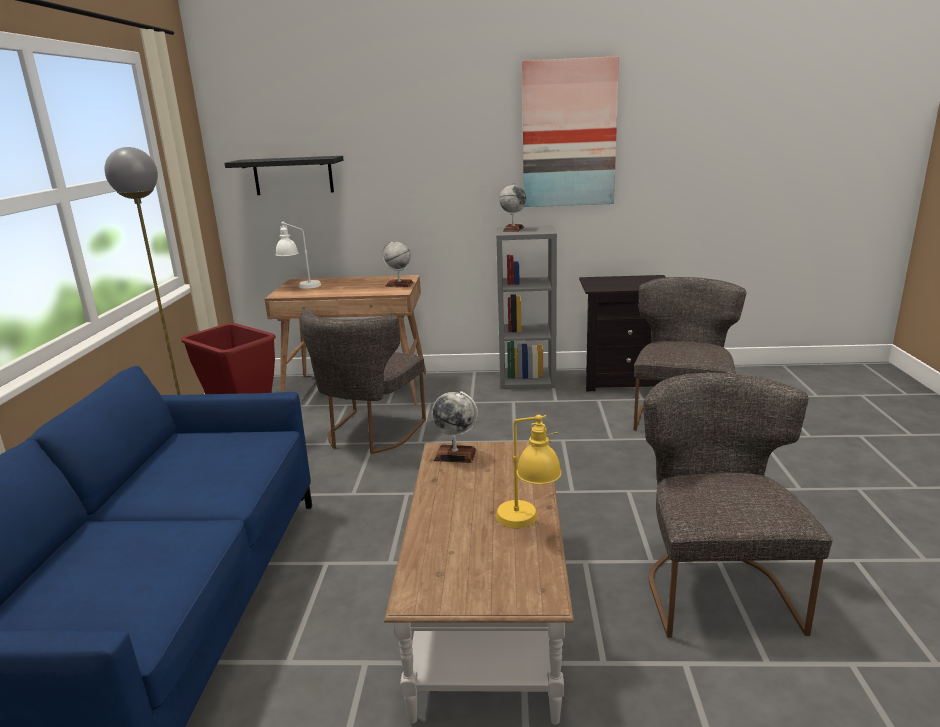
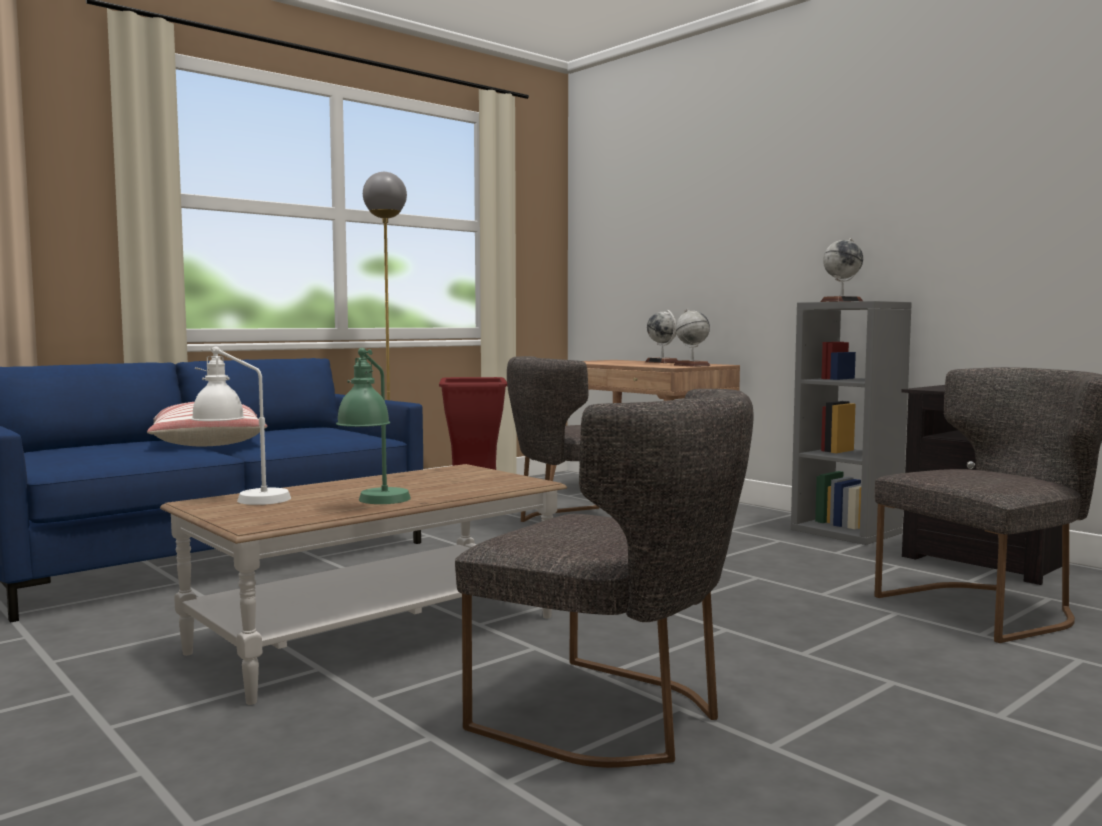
camera: 45 degrees right, 15 degrees down
(148, 515) = (207, 443): none -> pillow
(293, 175) = (633, 242): black shelf -> none
(301, 287) = (601, 361): white table lamp -> white table lamp (241, 499)
(455, 455) = (461, 471): globe -> globe (662, 362)
(528, 524) = (376, 503): yellow table lamp -> green table lamp
(569, 134) = (943, 169): picture -> none
(714, 587) = (614, 718): grey chair -> grey chair turned 75 degrees clockwise

